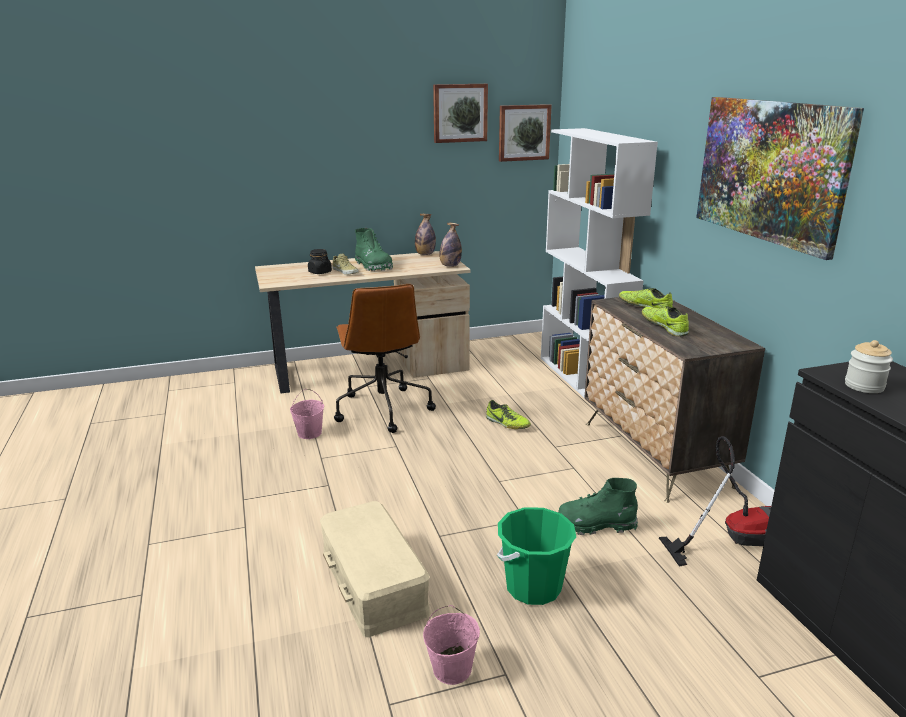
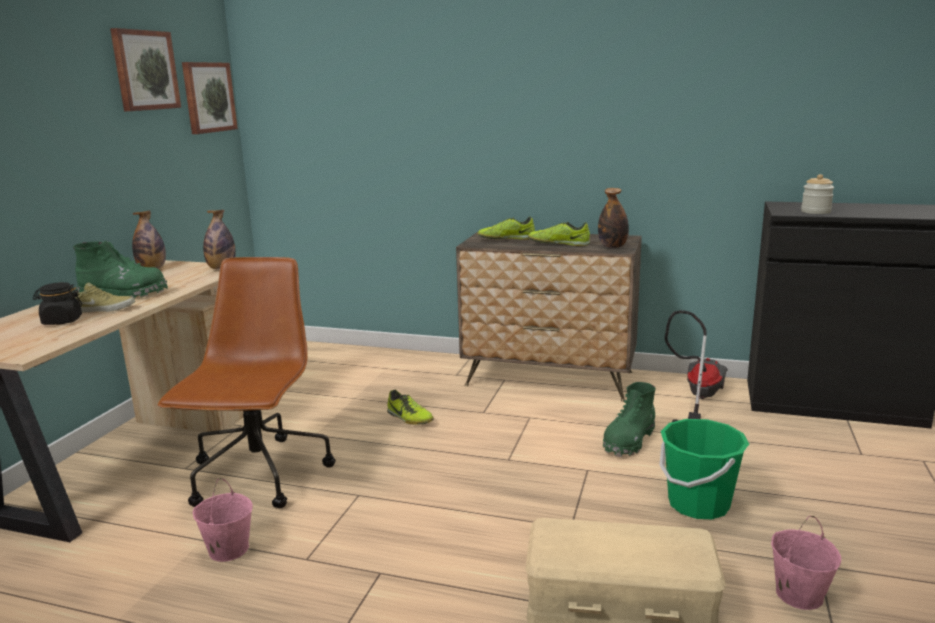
camera: 55 degrees left, 5 degrees down
(382, 409) = (259, 476): brown office chair -> brown office chair turned 105 degrees counterclockwise
(507, 424) = (409, 418): shoe -> shoe turned 60 degrees clockwise
(583, 379) = (387, 358): white bookcase -> none
(694, 346) = (612, 247): none -> bottle
(770, 171) = (610, 82): picture -> none

